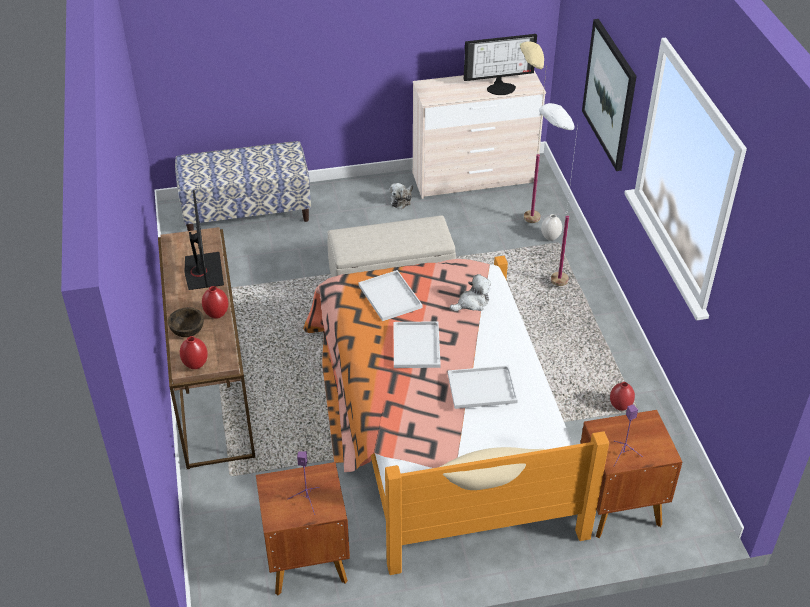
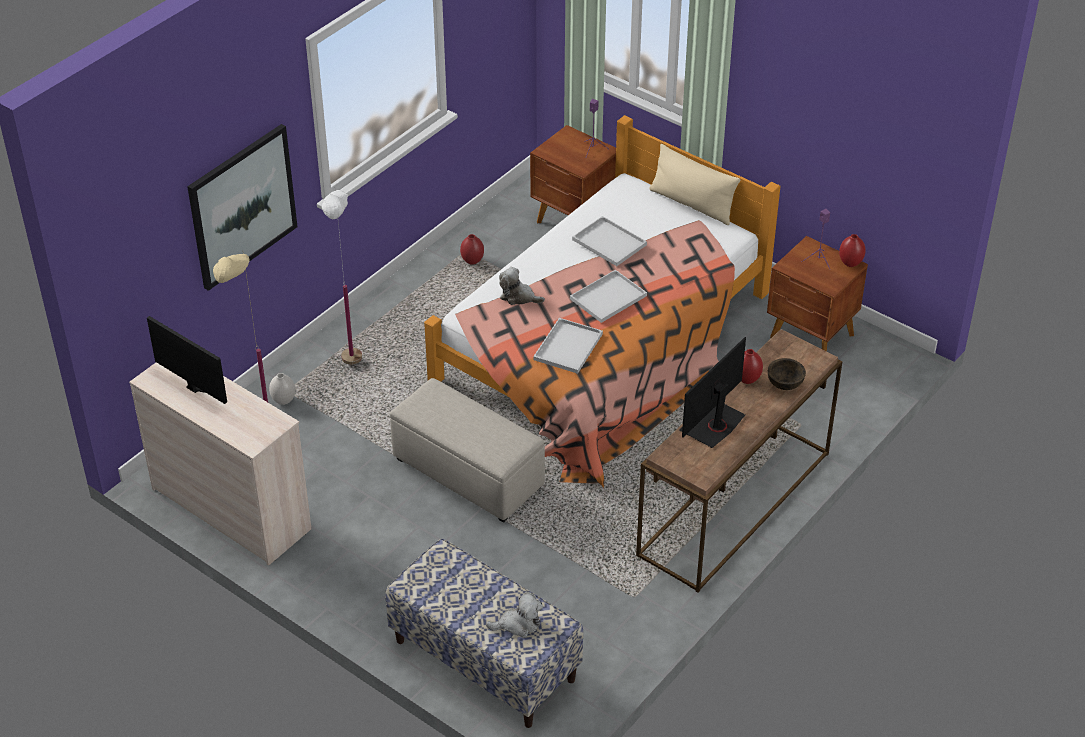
camera: 130 degrees left, 0 degrees up
(195, 365) = (809, 353): red vase -> red vase (850, 263)
(401, 200) = (329, 544): plush toy -> plush toy (518, 624)

